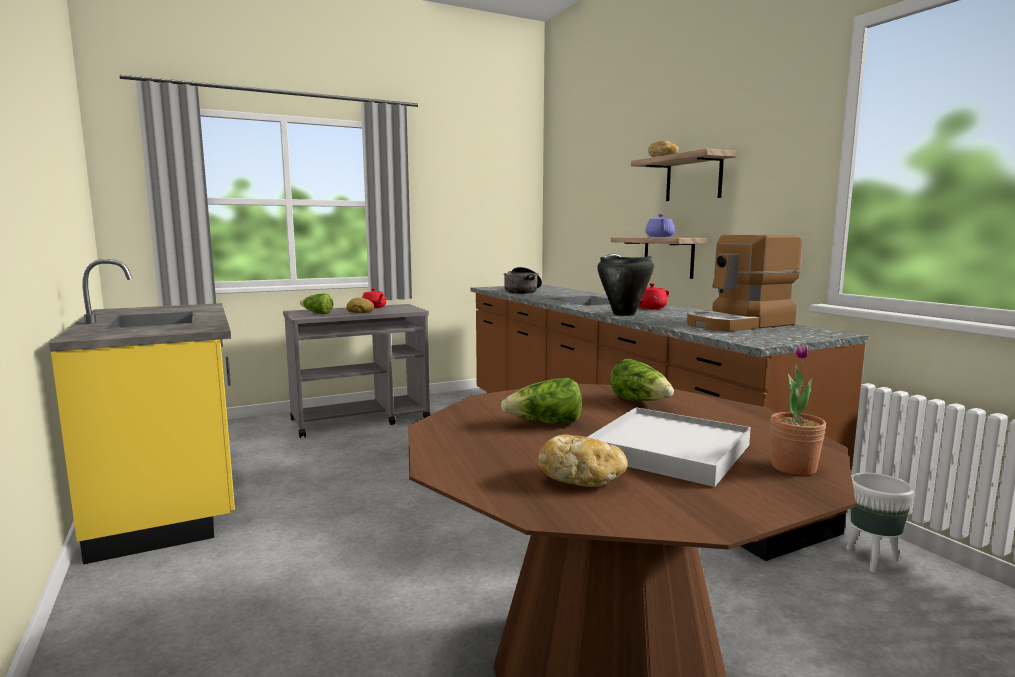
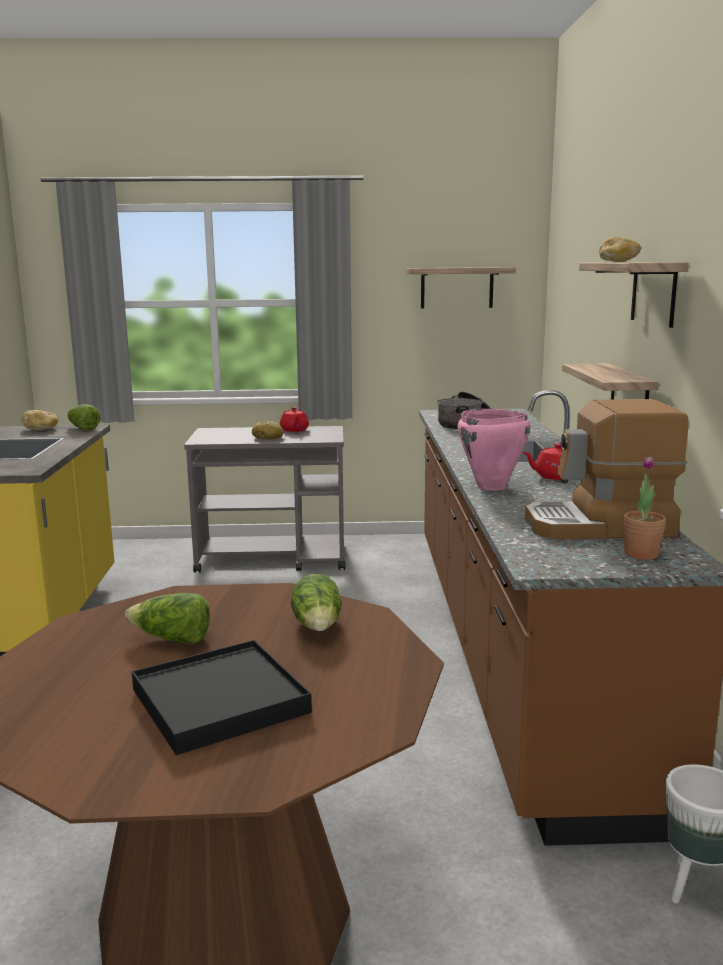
camera: 25 degrees right, 5 degrees up
(317, 313) = (222, 436): lettuce -> lettuce (83, 428)
(483, 196) = (457, 287): none -> shelf
(582, 479) = (84, 716): bread -> bread (41, 429)
(624, 314) = (491, 487): black cooking pot -> pink cooking pot
(659, 237) = (609, 372): purple teapot -> none
(669, 450) = (220, 700): white tray -> black tray
(793, 467) = (296, 753): potted plant -> potted plant (641, 554)

